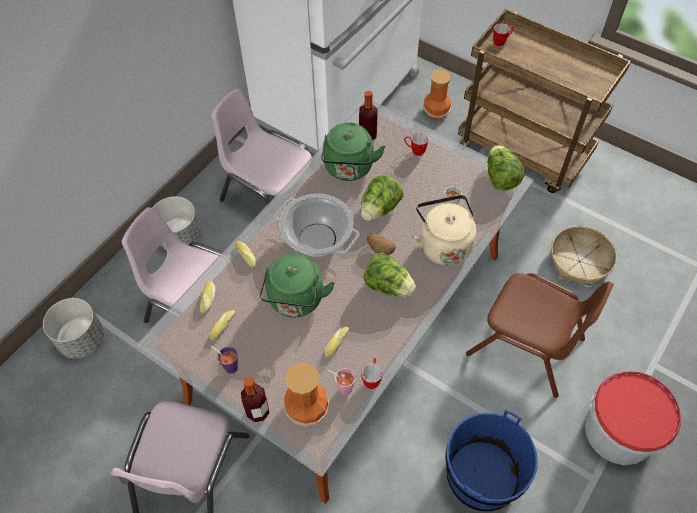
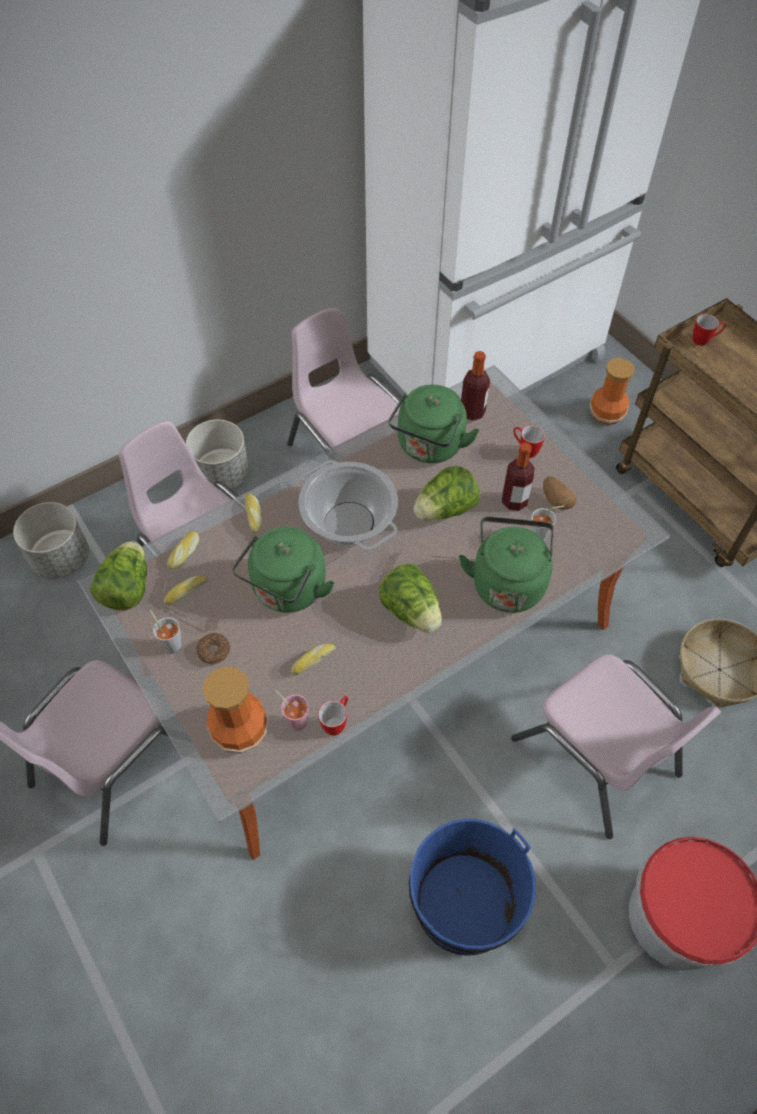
camera: 20 degrees right, 0 degrees up
(229, 366) = (171, 643): purple cup -> grey cup
(258, 411) = (179, 711): bottle -> bottle (514, 501)
(262, 361) = (214, 651): none -> donut
(380, 249) = (422, 560): potato -> potato (556, 500)
(443, 244) = (507, 581): beige kettle -> green kettle
(500, 178) = (624, 519): lettuce -> lettuce (127, 588)
(526, 346) = (596, 757): brown chair -> pink chair

